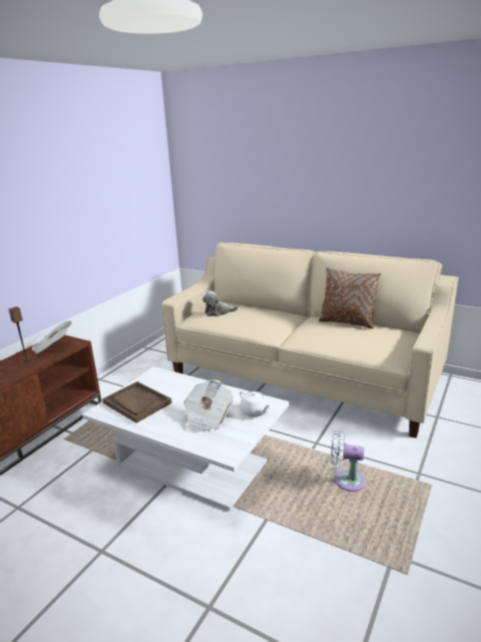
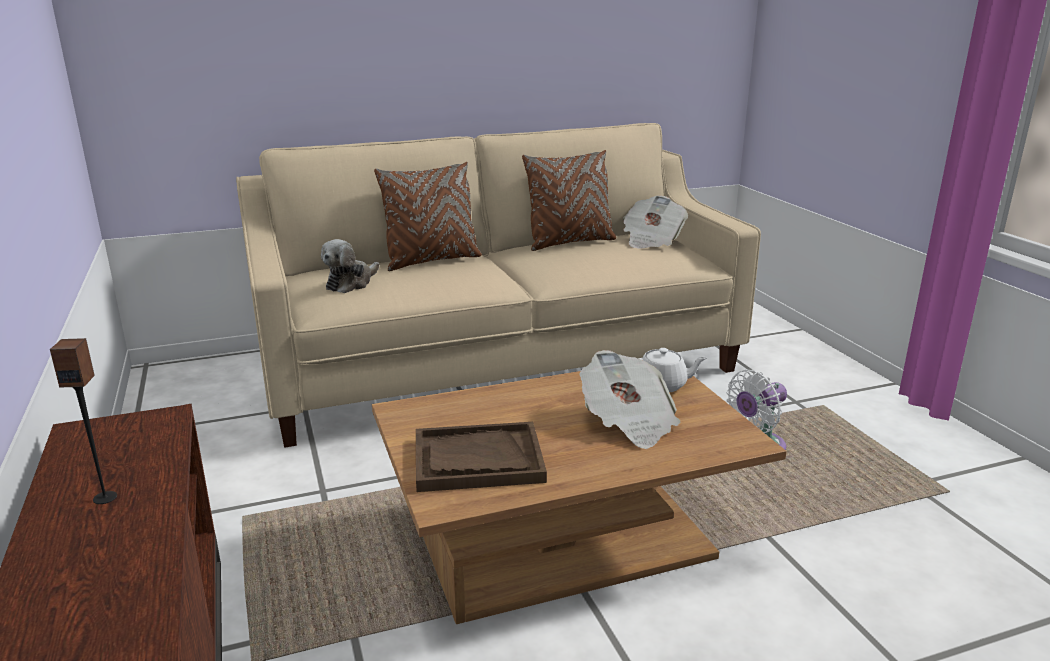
camera: 50 degrees left, 0 degrees up
(53, 347) = (119, 449): newspaper -> newspaper (651, 240)
(192, 464) = (565, 542): white coffee table -> brown coffee table
(268, 312) = (431, 261): none -> brown pillow

